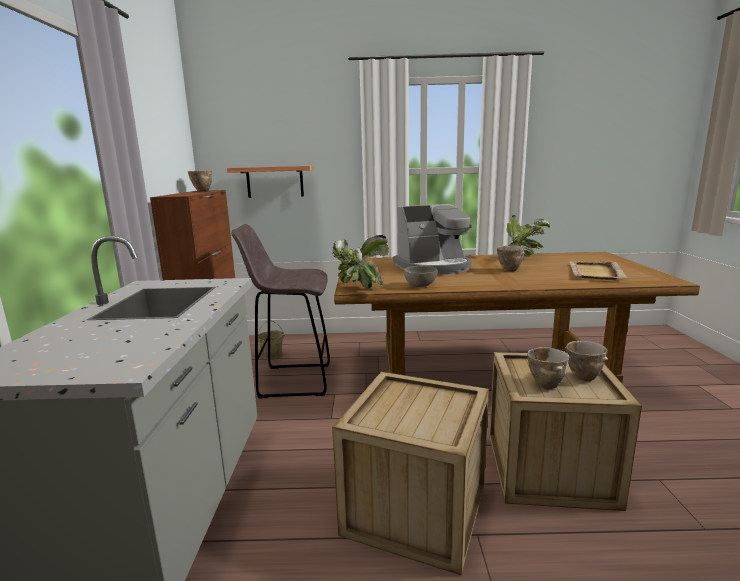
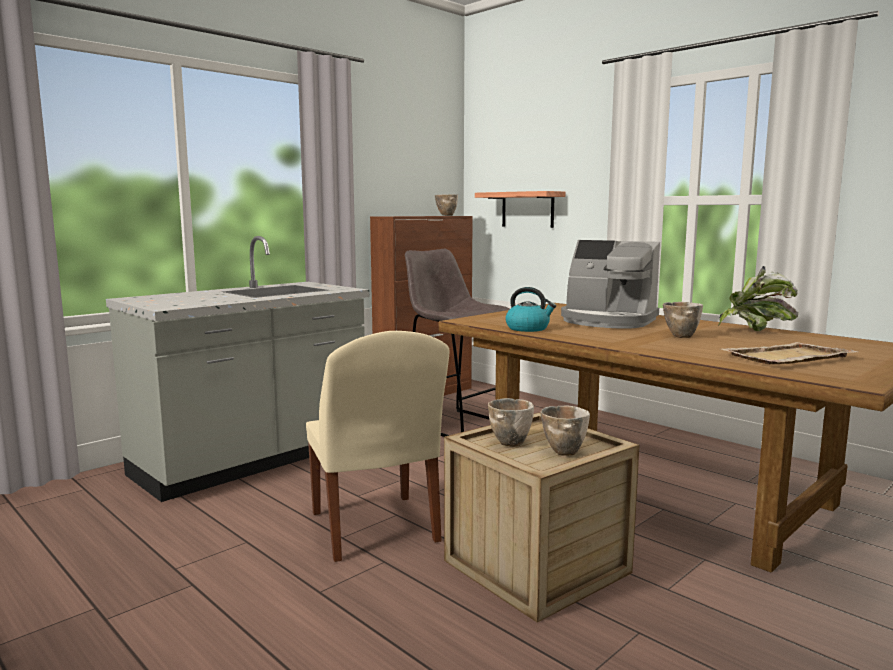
camera: 45 degrees right, 5 degrees down
(272, 355) = (478, 403): beige bucket -> none
(358, 288) = (472, 320): potted plant -> none
(415, 510) = (375, 529): crate -> beige chair
(419, 286) = (528, 328): grey bowl -> kettle

